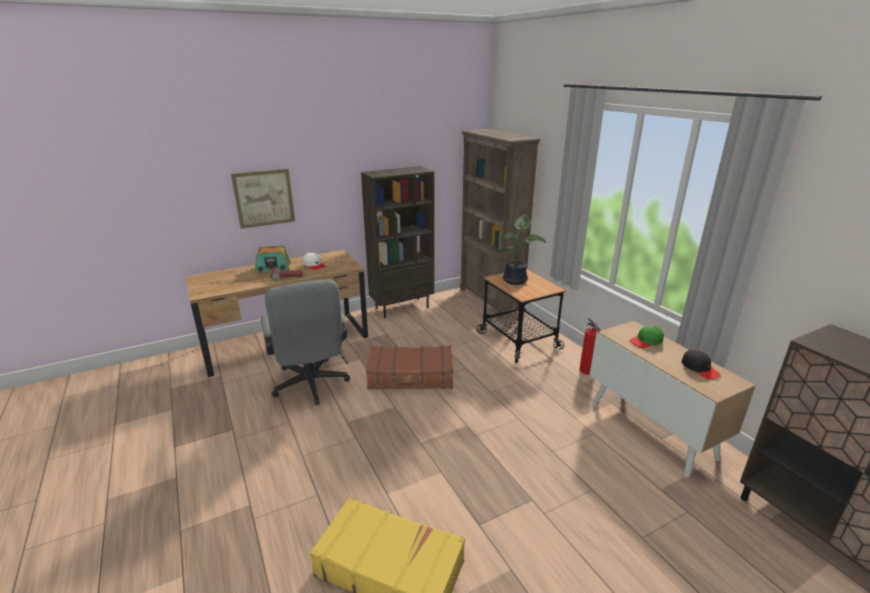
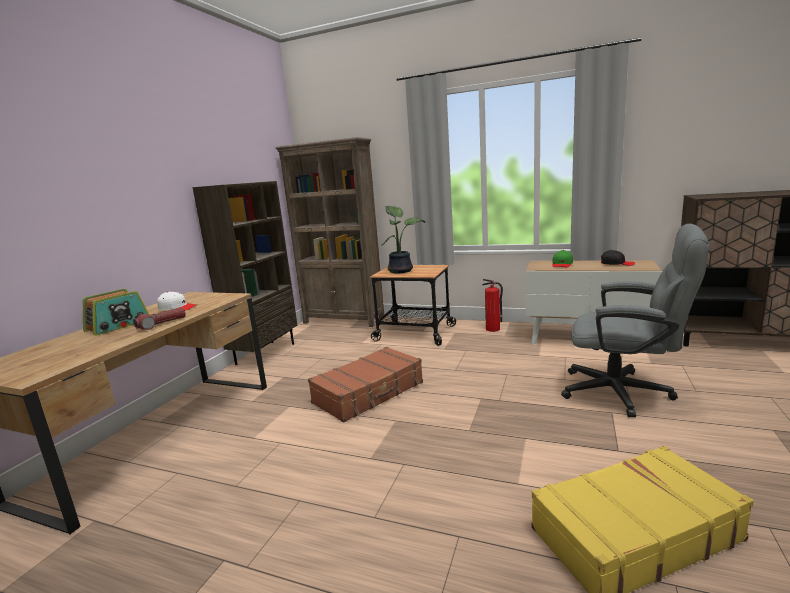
camera: 40 degrees left, 10 degrees down
(264, 198) = (72, 223): picture -> none
(311, 386) = (269, 455): grey office chair -> grey office chair (626, 393)

